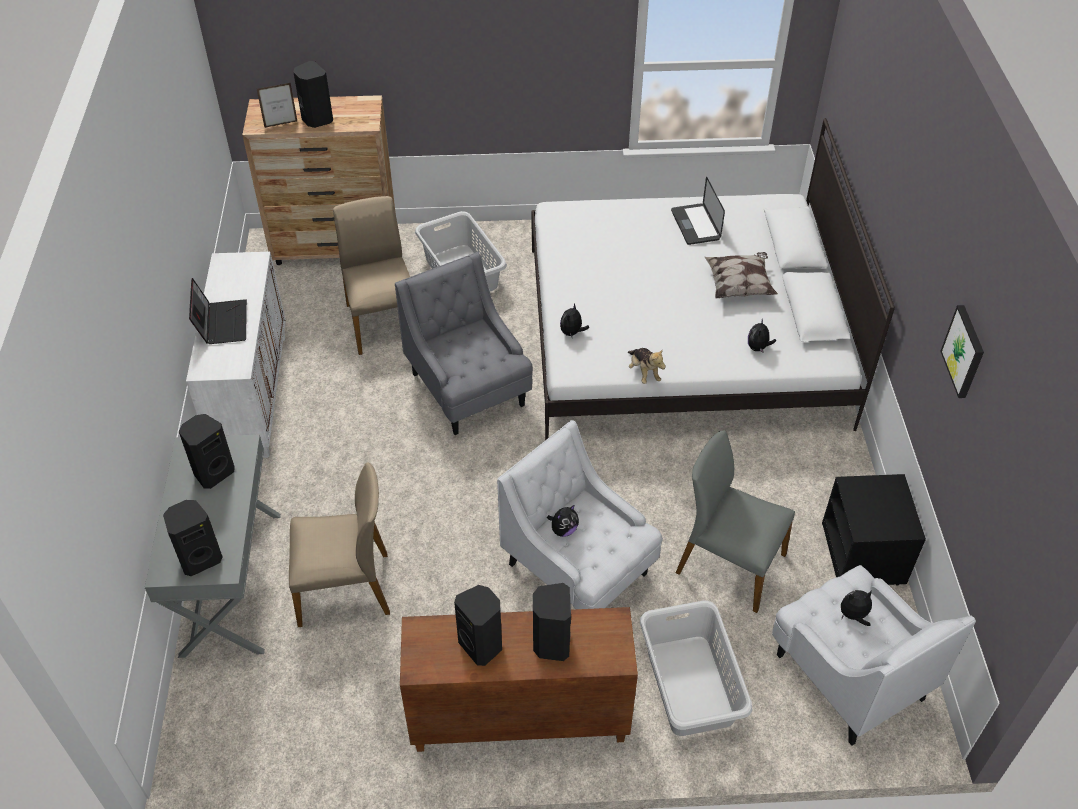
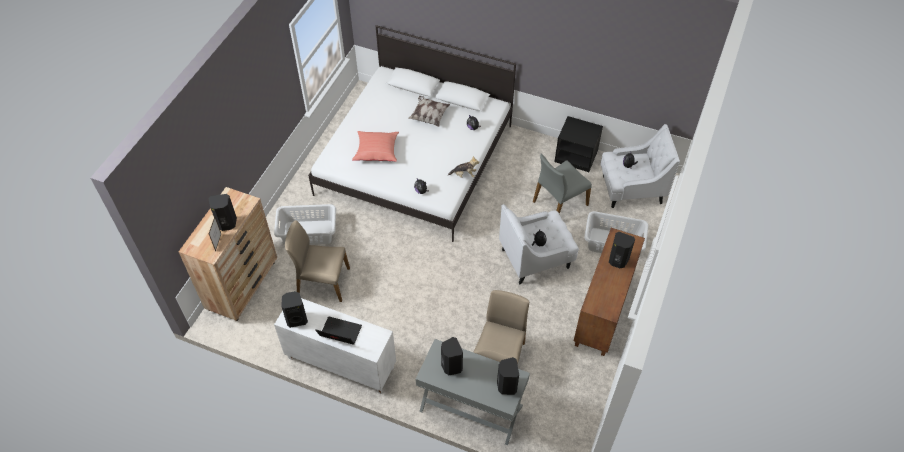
camera: 65 degrees left, 5 degrees up
(468, 390) = (399, 261): grey armchair -> none
(482, 645) = (608, 285): black speaker -> black speaker (297, 319)
(616, 254) = (376, 151): none -> red pillow
(695, 225) = (376, 113): laptop -> none
(964, 351) = (588, 48): picture -> none

